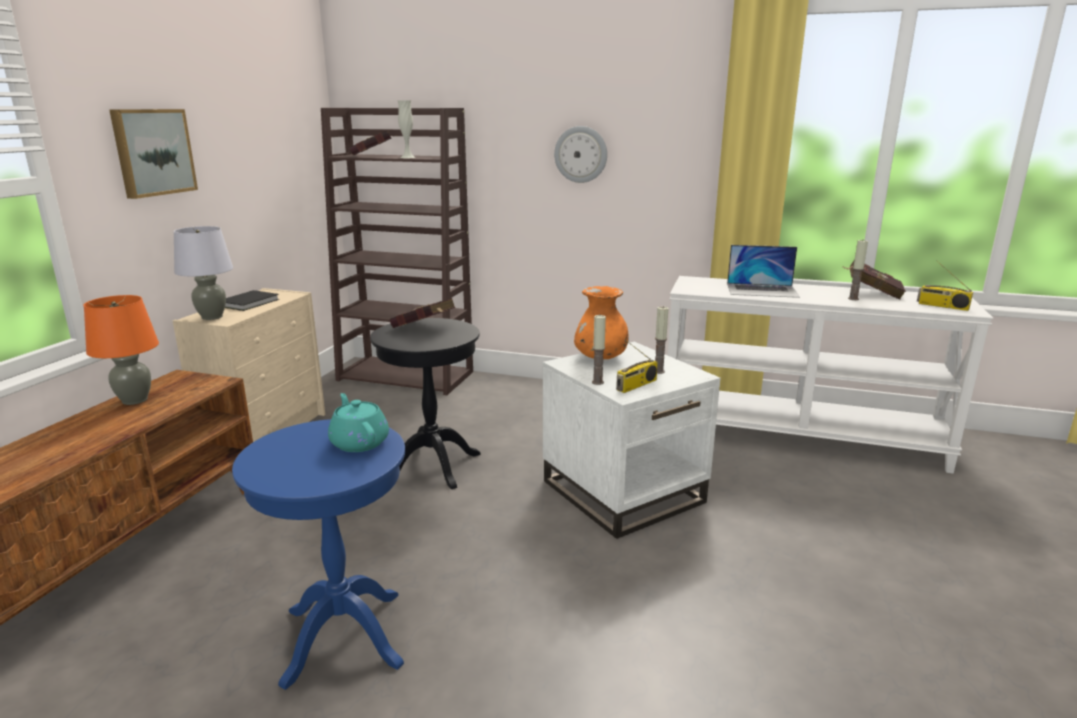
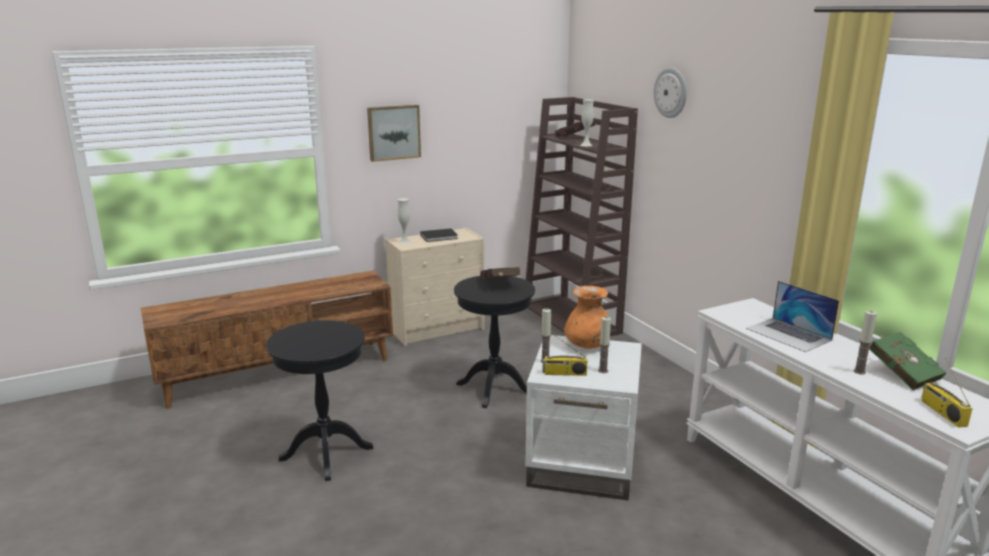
camera: 45 degrees right, 0 degrees up
(135, 400) = (330, 282): orange table lamp -> none
(212, 317) = (404, 242): grey table lamp -> white vase
(343, 637) = (326, 453): blue side table -> black side table
(359, 442) = (338, 340): turquoise teapot -> none
(581, 154) = (710, 163): wall clock -> wall clock (671, 92)
(871, 293) = (901, 373): red book -> green book

